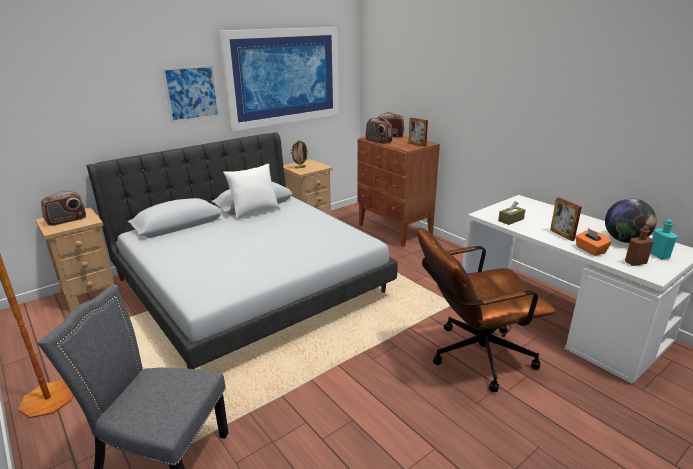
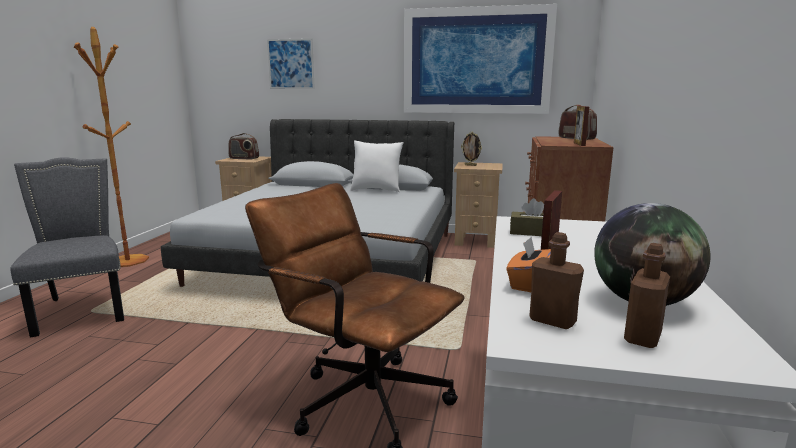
camera: 50 degrees right, 10 degrees down
(192, 93) = (371, 69): picture -> picture (291, 64)
(378, 141) = (544, 139): radio -> none
(658, 255) = (642, 337): turquoise bottle -> brown bottle

